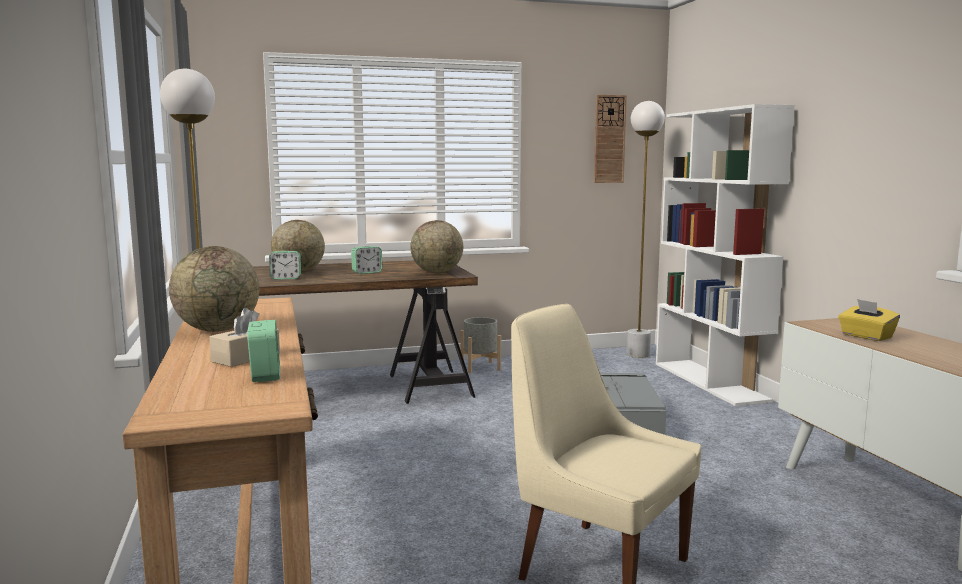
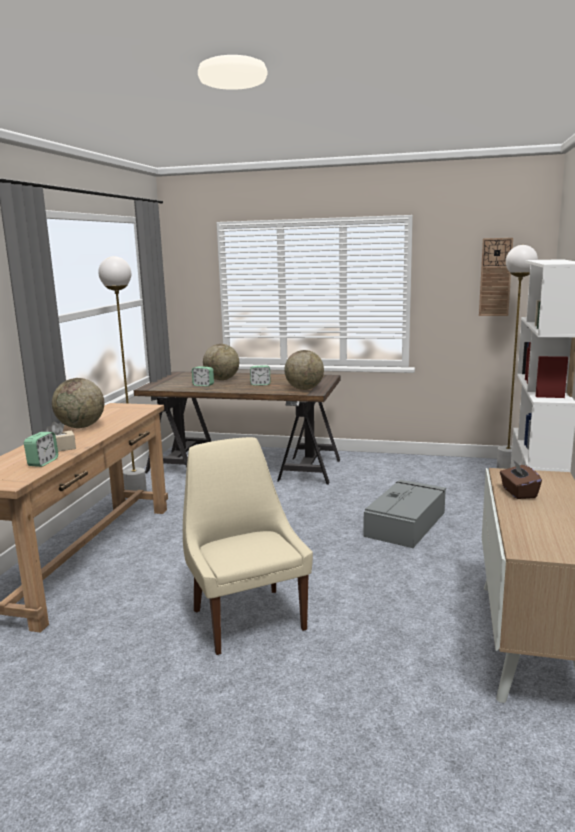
camera: 30 degrees right, 5 degrees up
(480, 367) = (363, 460): grey planter -> none
(866, 336) = (518, 492): yellow tissue box -> brown tissue box

